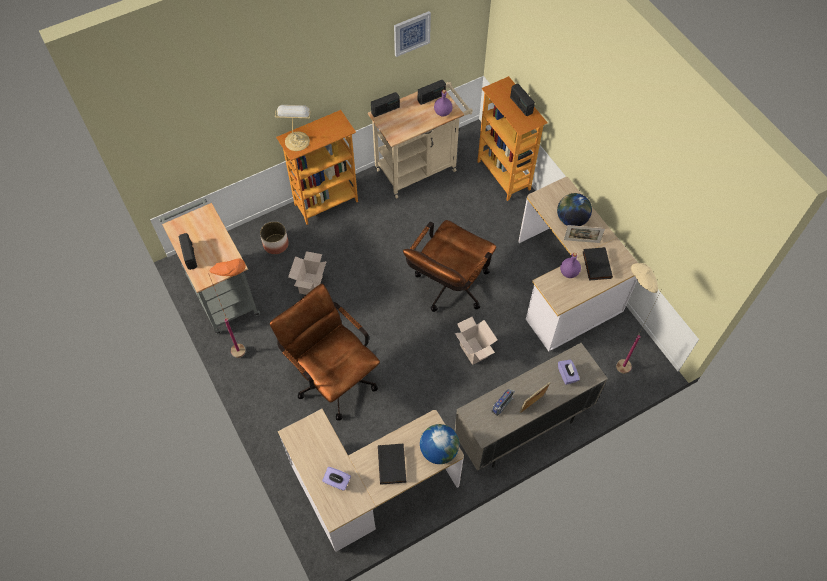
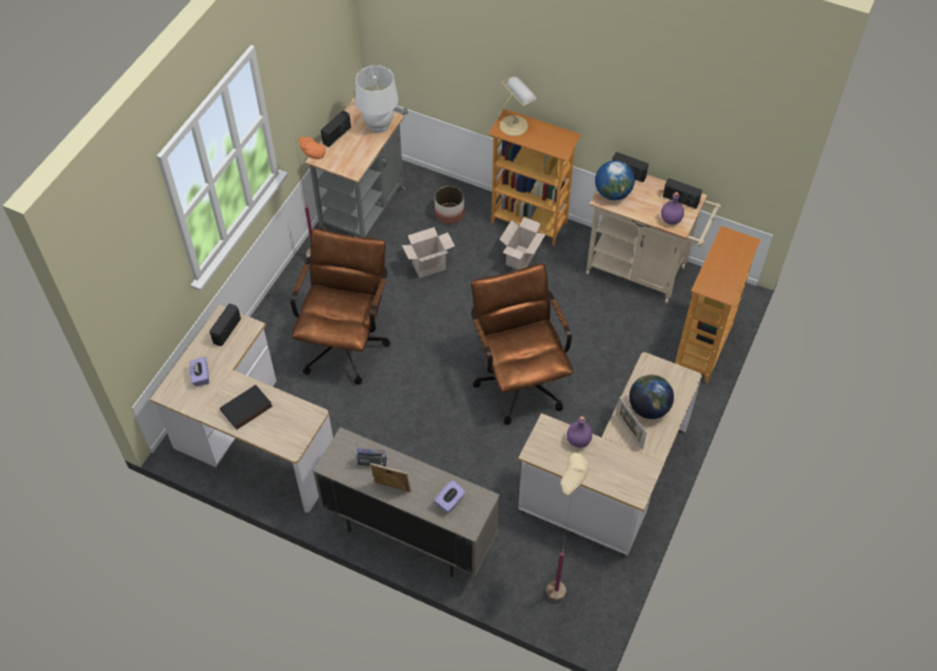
camera: 55 degrees right, 5 degrees down
(206, 224) = (378, 125): none -> white table lamp
(411, 33) = (687, 111): picture -> none
(439, 450) = (287, 437): globe -> globe (612, 193)
(448, 288) = (519, 378): brown office chair -> brown office chair turned 75 degrees clockwise
(474, 351) = (466, 443): cardboard box -> cardboard box (521, 259)
(521, 105) = (731, 270): radio -> radio (226, 330)
(596, 265) = (610, 460): black book -> none

